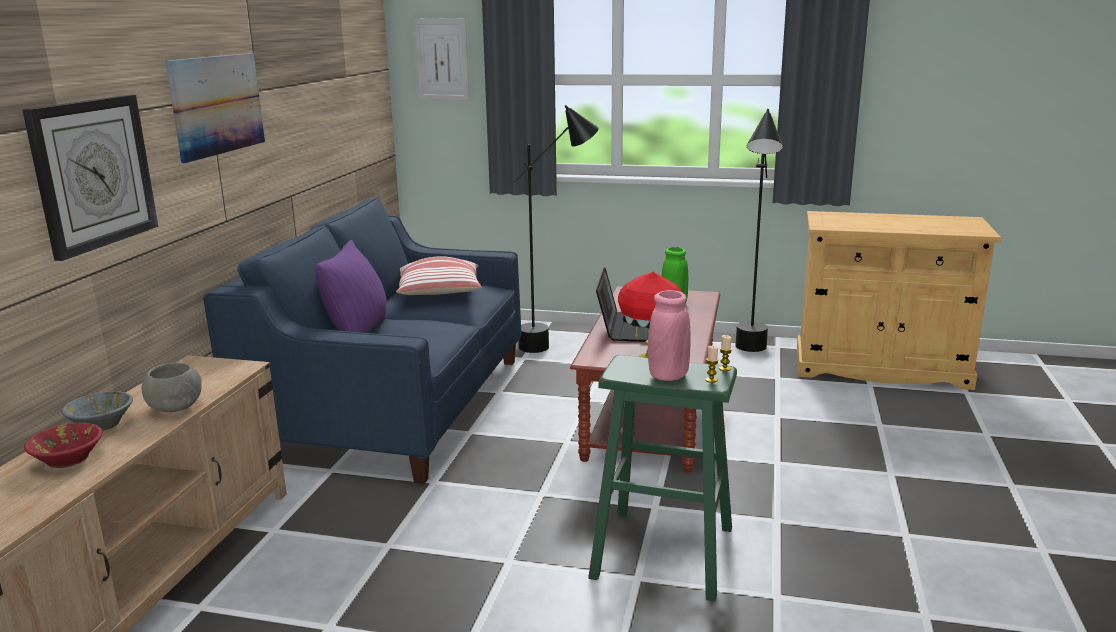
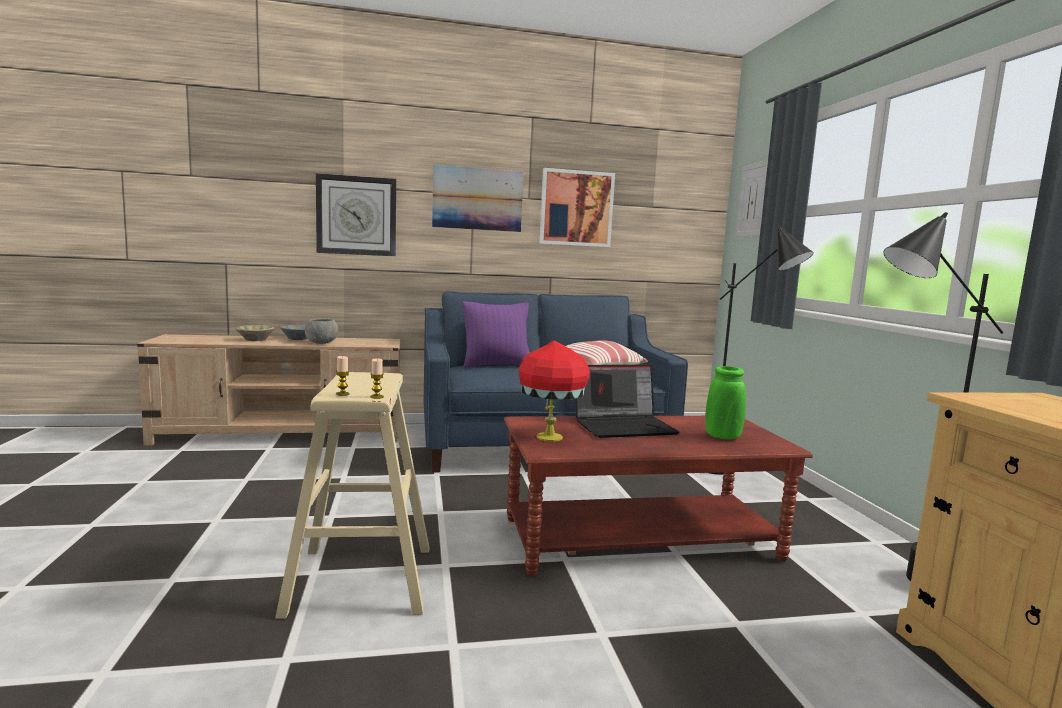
camera: 65 degrees right, 10 degrees down
(68, 460) = (255, 340): red bowl -> beige bowl
(299, 94) = (576, 208): none -> picture
(663, 552) = (361, 580): green stool -> beige stool
(668, 376) = (351, 385): pink vase -> none

